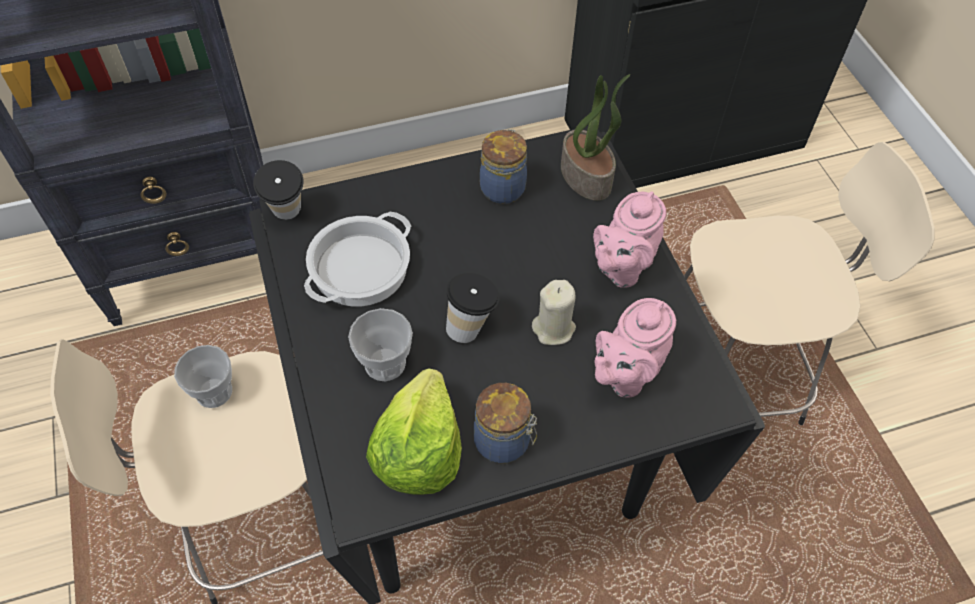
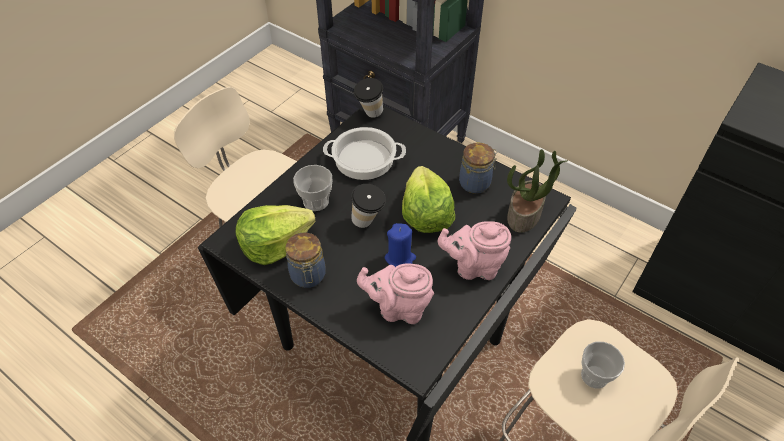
camera: 55 degrees right, 5 degrees down
(214, 392) = (283, 172): cup -> cup (594, 376)
(509, 263) = (425, 214): none -> lettuce
(554, 328) = (400, 258): beige candle -> blue candle

